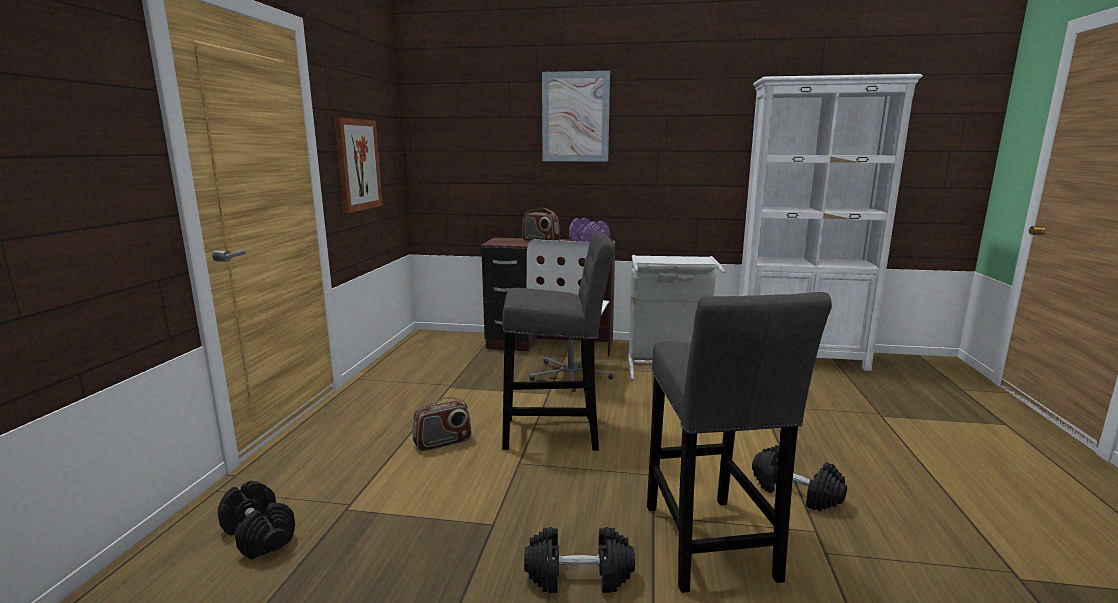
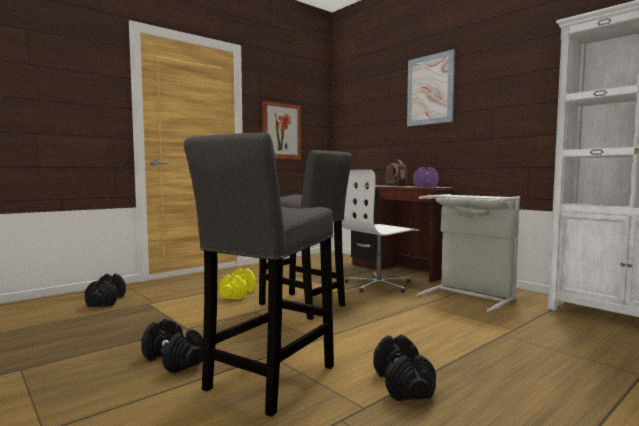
camera: 40 degrees right, 10 degrees down
(443, 443) = (238, 294): radio -> yellow dumbbell

